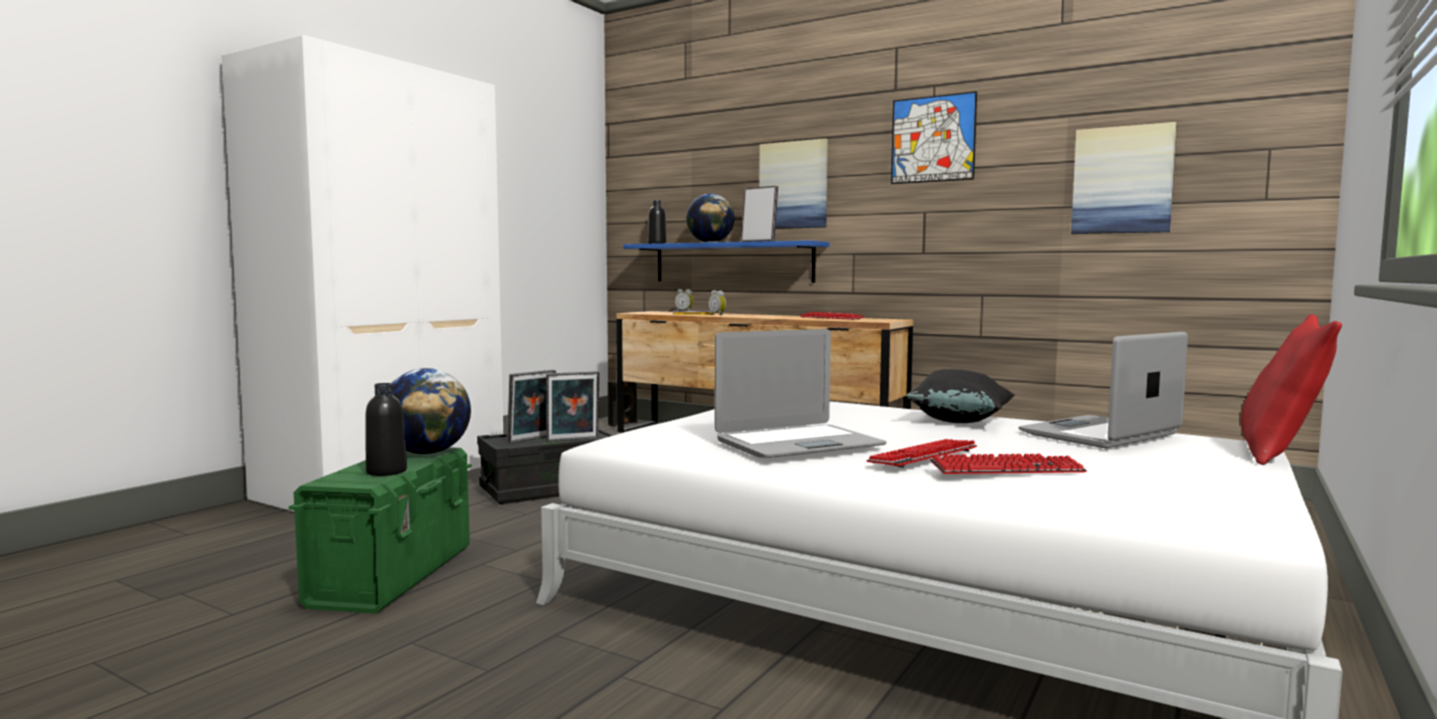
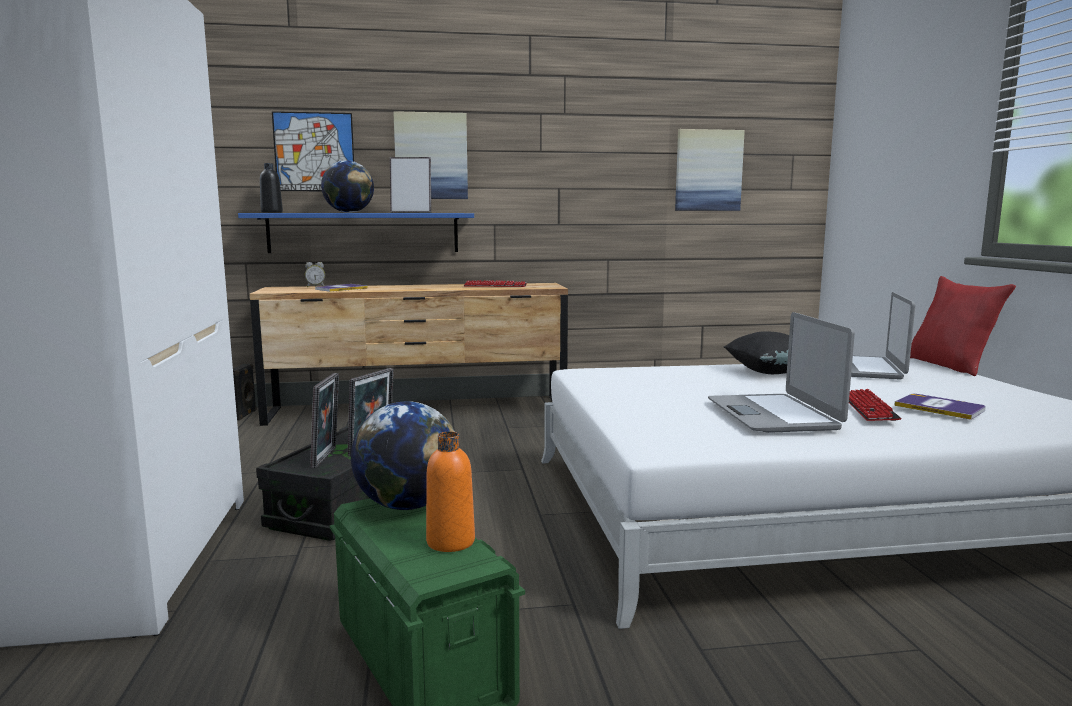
camera: 40 degrees left, 5 degrees up
(386, 471) = (450, 542): black bottle -> orange bottle
(718, 315) = (378, 289): alarm clock -> none
(798, 444) = (773, 414): laptop -> laptop turned 150 degrees clockwise
(933, 139) = (566, 124): picture -> picture (314, 152)
(1006, 469) = (940, 407): keyboard -> book

